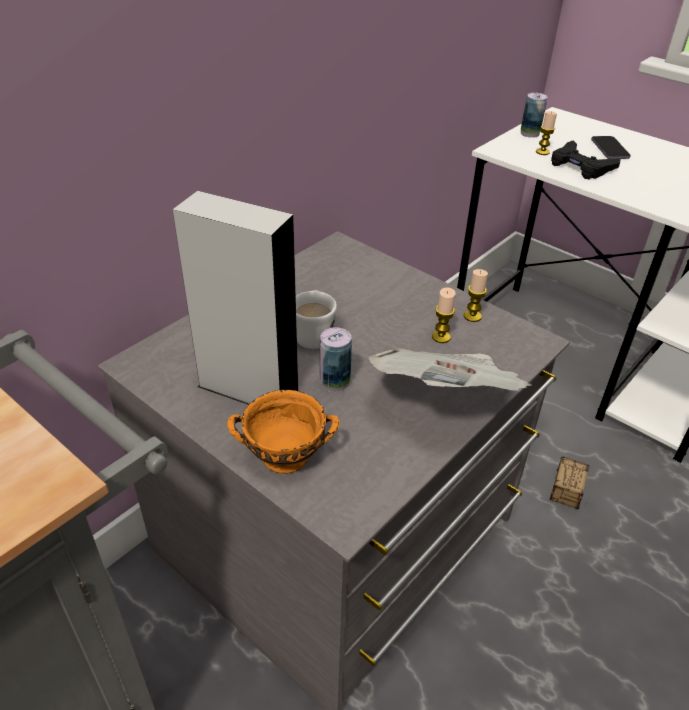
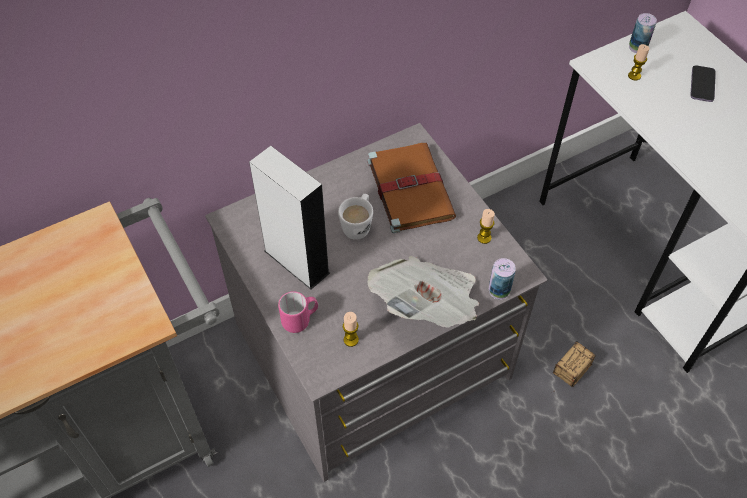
camera: 20 degrees right, 15 degrees up
(283, 455) = (300, 319): orange bowl -> pink mug
(335, 382) = (356, 271): can -> can (499, 290)
(357, 287) = (409, 188): none -> brown book
(441, 337) = (450, 251): candle -> candle (351, 340)
(581, 166) = (659, 102): black game controller -> none

